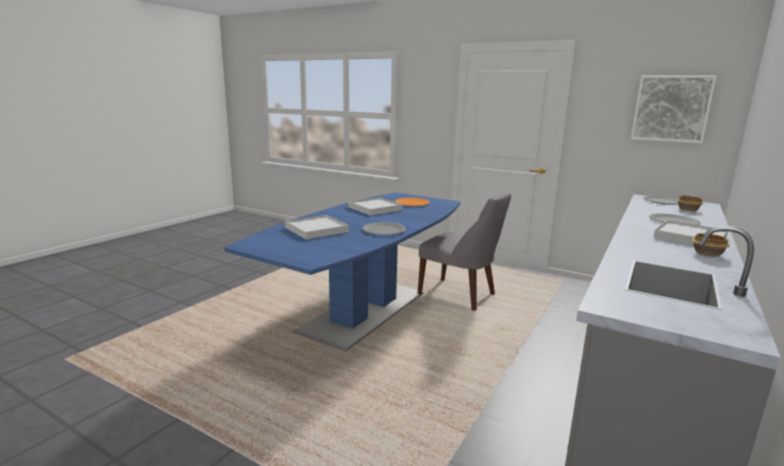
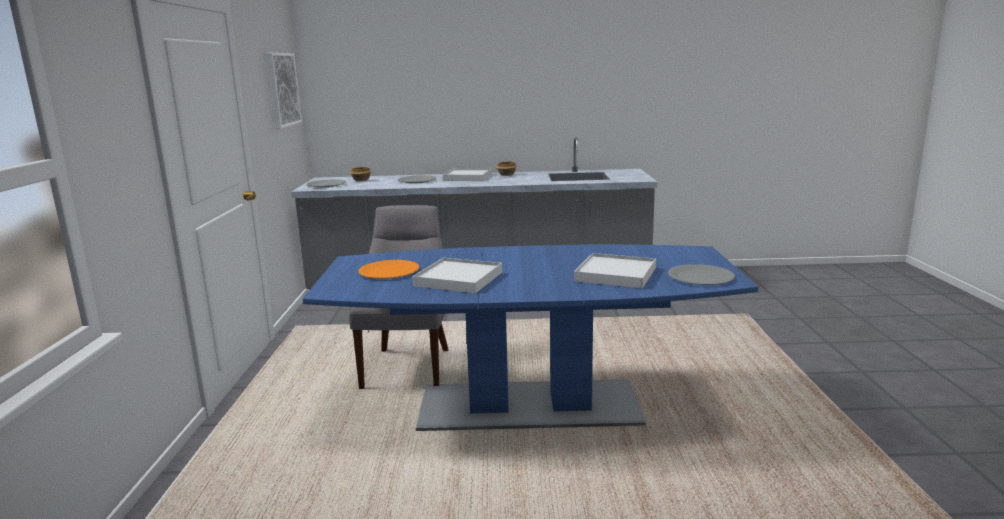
camera: 120 degrees left, 0 degrees up
(383, 230) = (556, 254): grey plate -> grey plate (701, 277)

